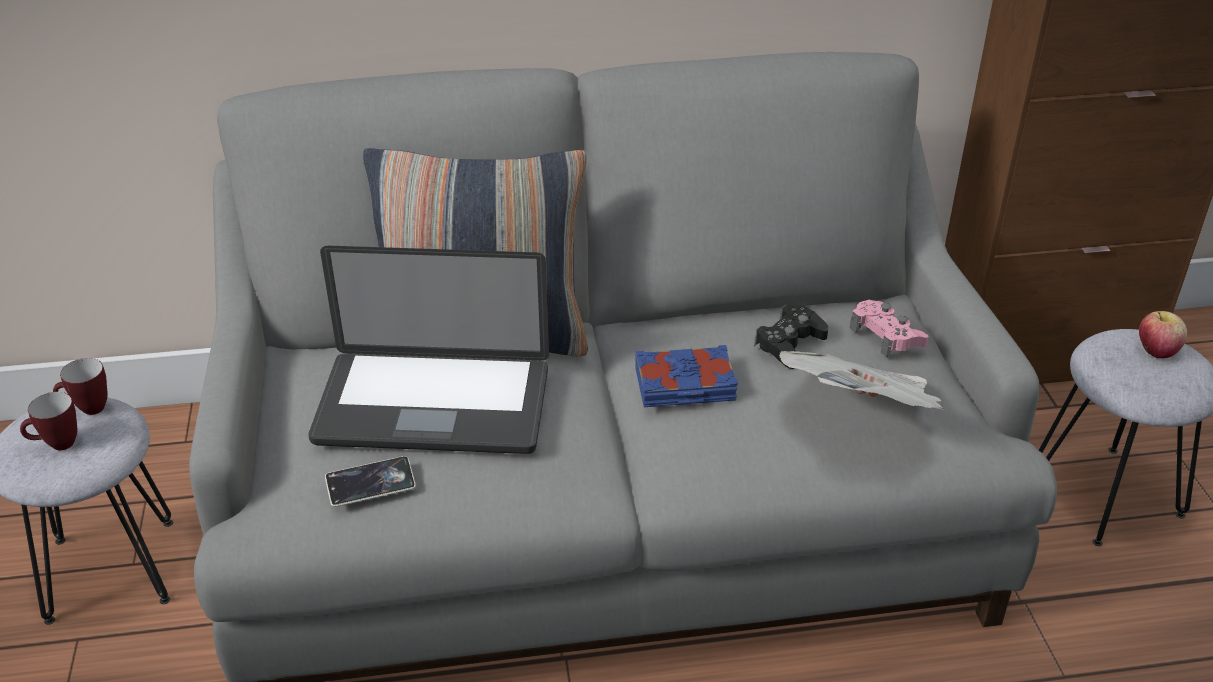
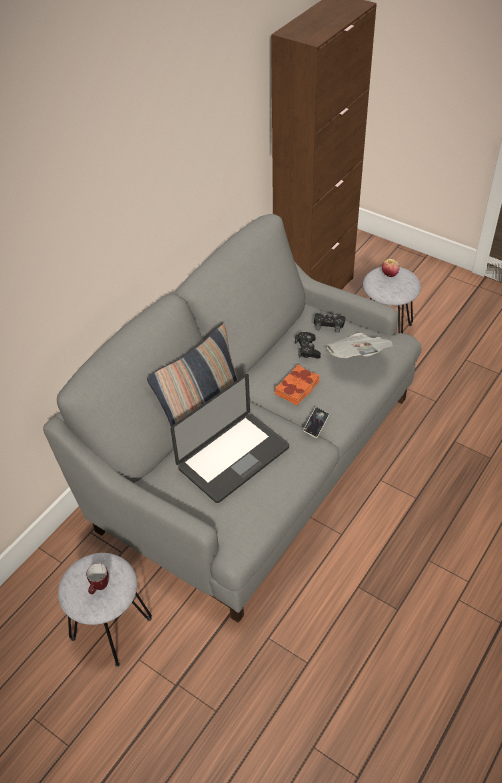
camera: 45 degrees left, 10 degrees up
(87, 410) = (87, 567): mug -> none
(371, 486) = (256, 499): phone -> phone (316, 424)
(685, 385) = (297, 388): blue book -> orange book
(886, 335) = (329, 324): pink game controller -> black game controller

